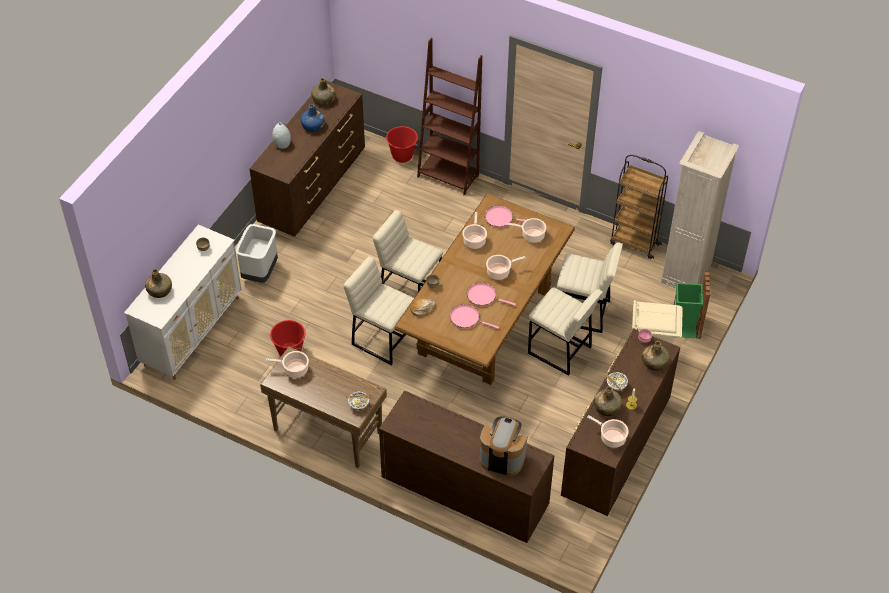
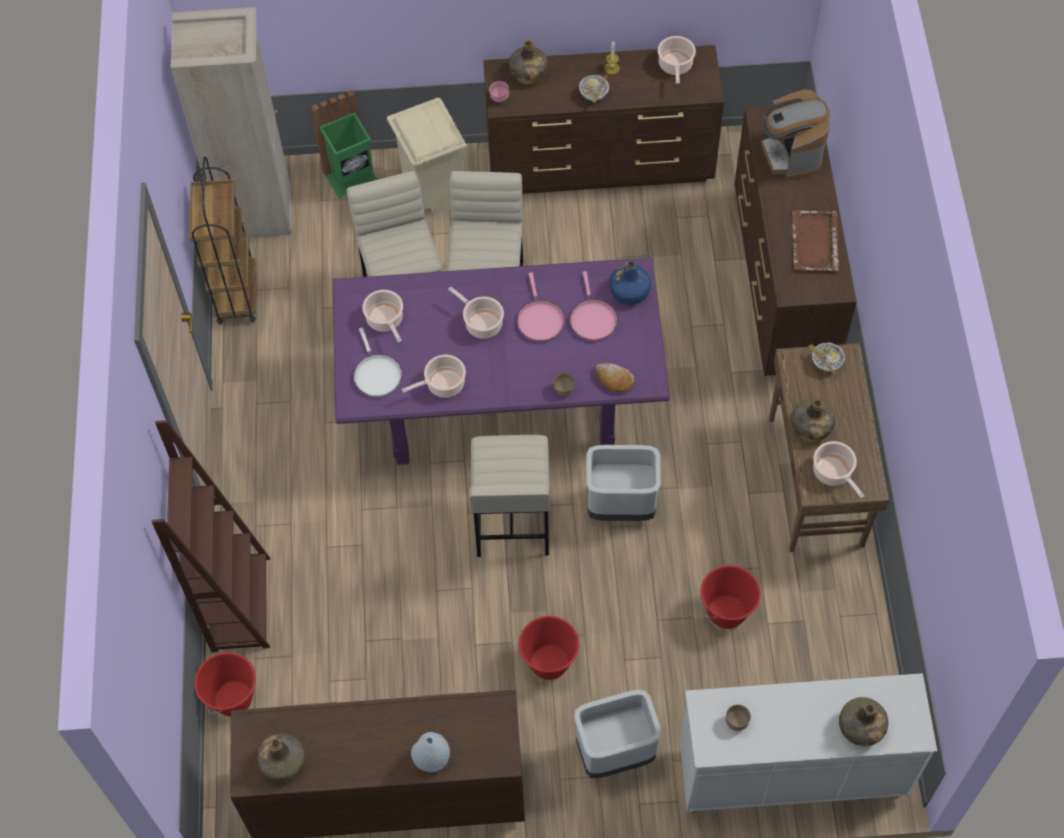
camera: 120 degrees left, 10 degrees up
(313, 126) = (359, 738): blue bottle -> blue bottle (629, 291)
(324, 270) = (549, 663): none -> red bucket
(382, 339) = (620, 507): beige chair -> grey trash can
(431, 431) = (814, 243): none -> brown tray
(484, 321) = (500, 400): brown dining table -> purple dining table
(501, 218) = (376, 374): pink frying pan -> white frying pan
(607, 407) = (634, 89): green bottle -> green bottle (810, 428)

